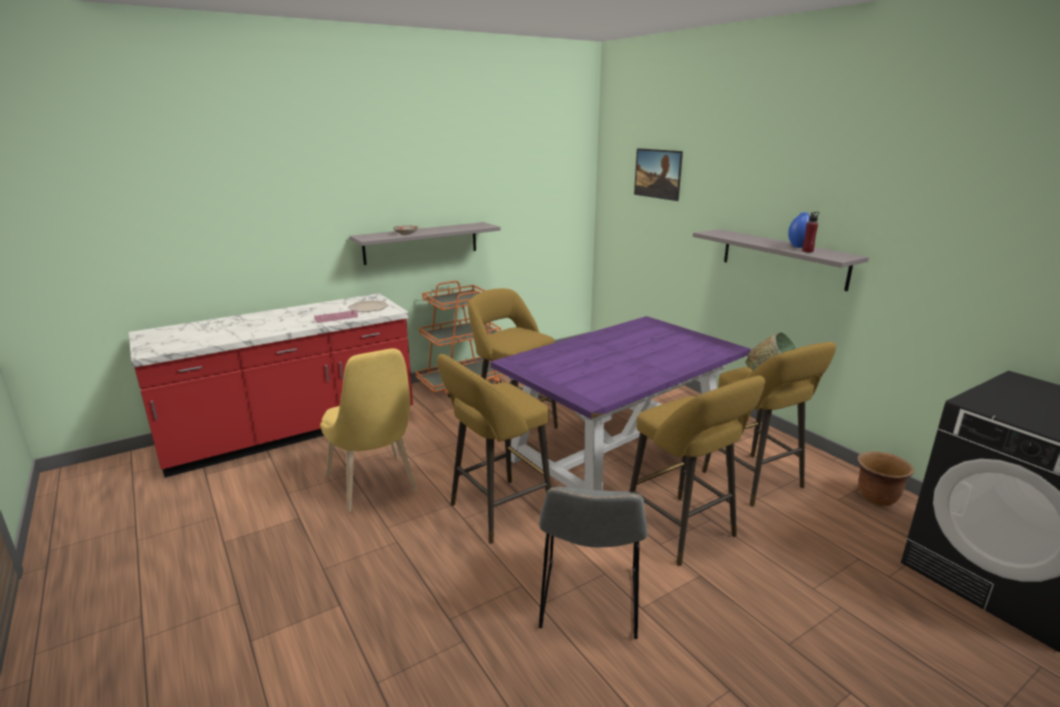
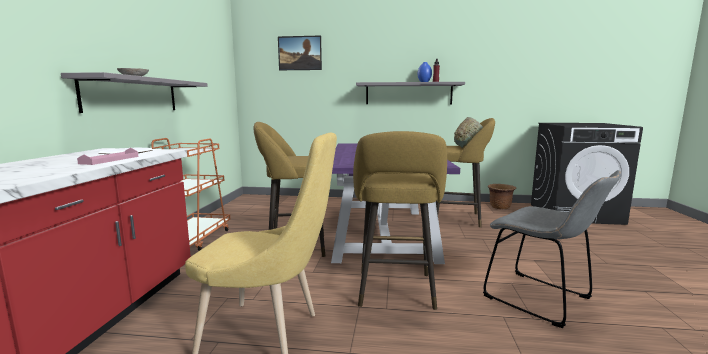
camera: 50 degrees left, 10 degrees down
(684, 532) = (488, 248): yellow stool -> none

